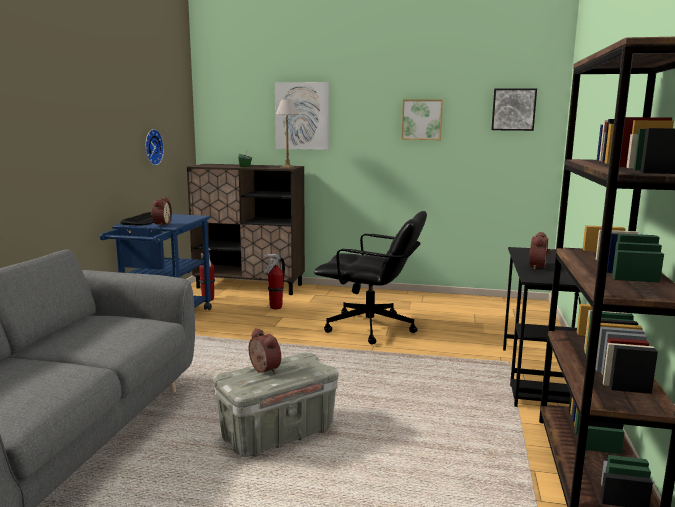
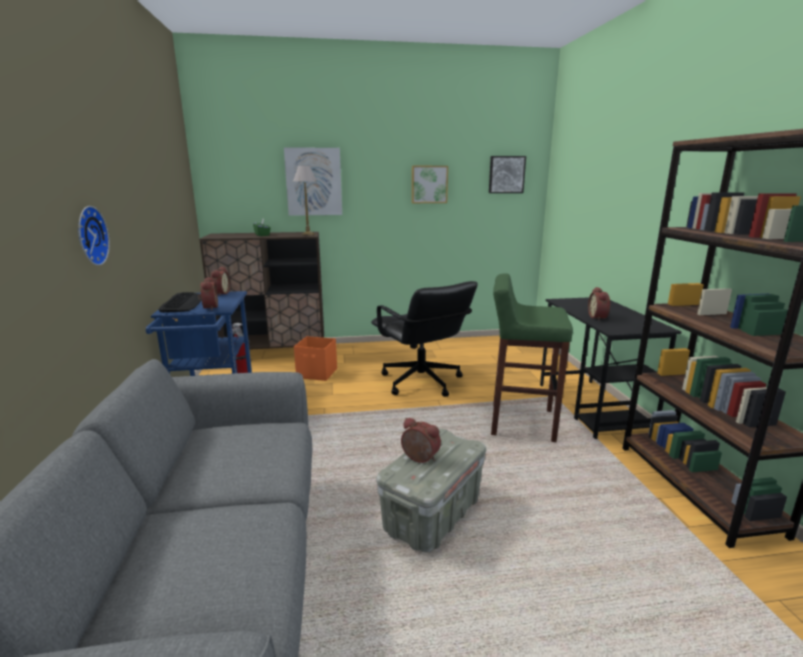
camera: 20 degrees left, 5 degrees up
(152, 147) = (168, 221): wall clock -> wall clock (89, 236)
(185, 216) = (220, 294): none -> alarm clock
(275, 307) = (317, 373): fire extinguisher -> orange storage box
(371, 328) = (421, 382): black office chair -> black office chair turned 60 degrees clockwise
(444, 378) = (520, 422): none -> green stool

